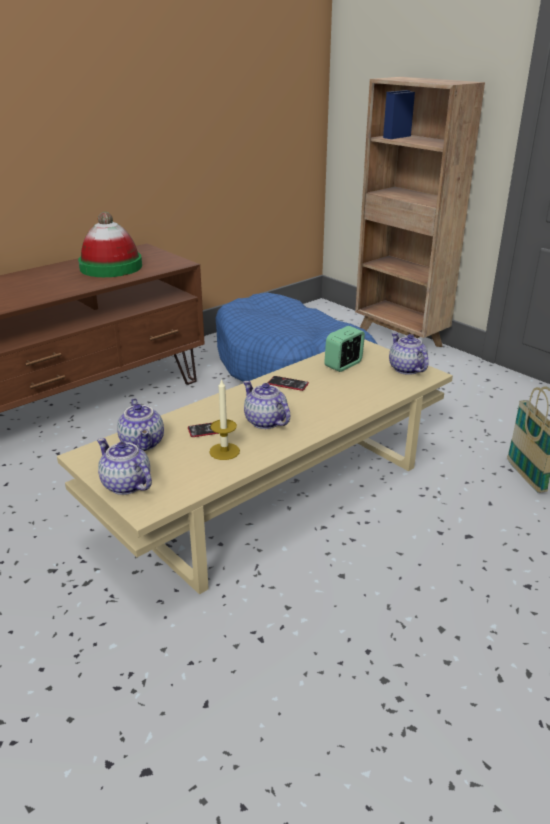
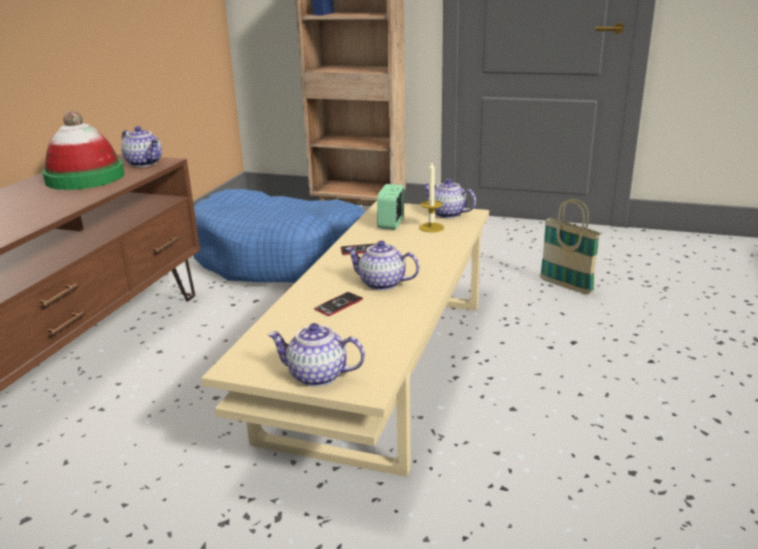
camera: 30 degrees left, 5 degrees down
(143, 443) = (286, 336): teapot -> teapot (145, 163)
(224, 451) = (377, 317): candle -> candle (431, 227)

